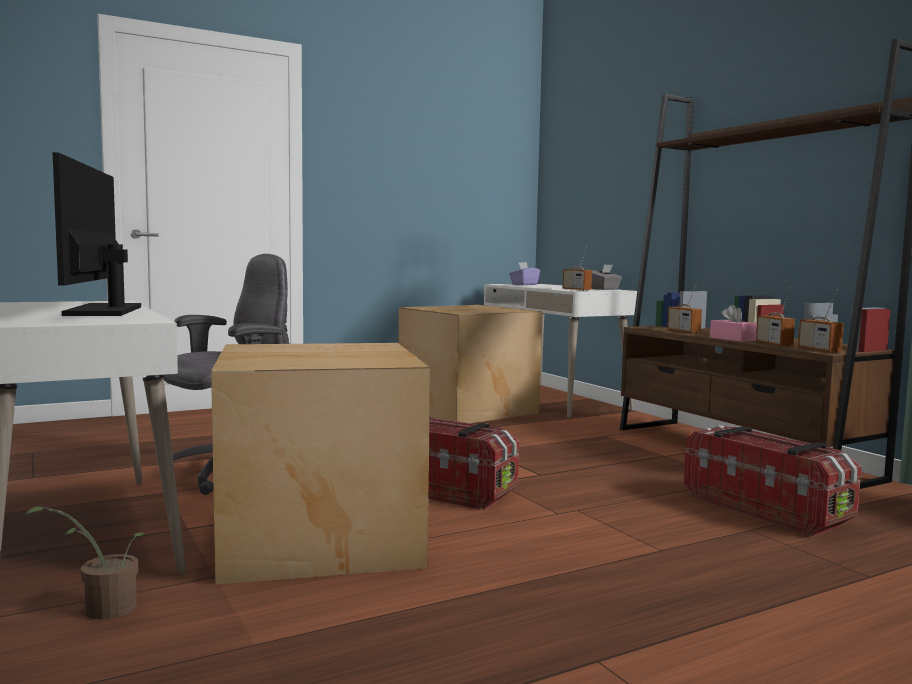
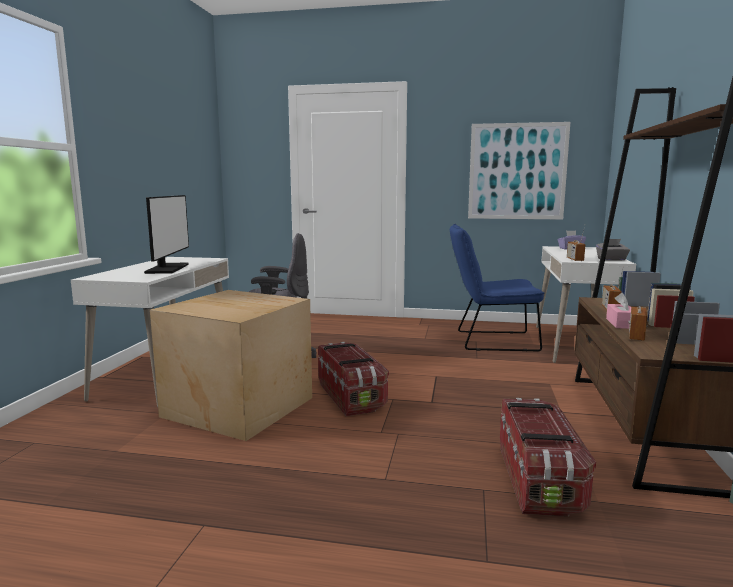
camera: 40 degrees right, 5 degrees up
(102, 609) = (108, 414): potted plant -> none
(104, 311) = (167, 269): monitor -> monitor turned 150 degrees clockwise
(445, 188) = (517, 171): none -> picture
(465, 409) = (490, 341): cardboard box -> blue chair
(819, 350) = (653, 350): radio -> none

